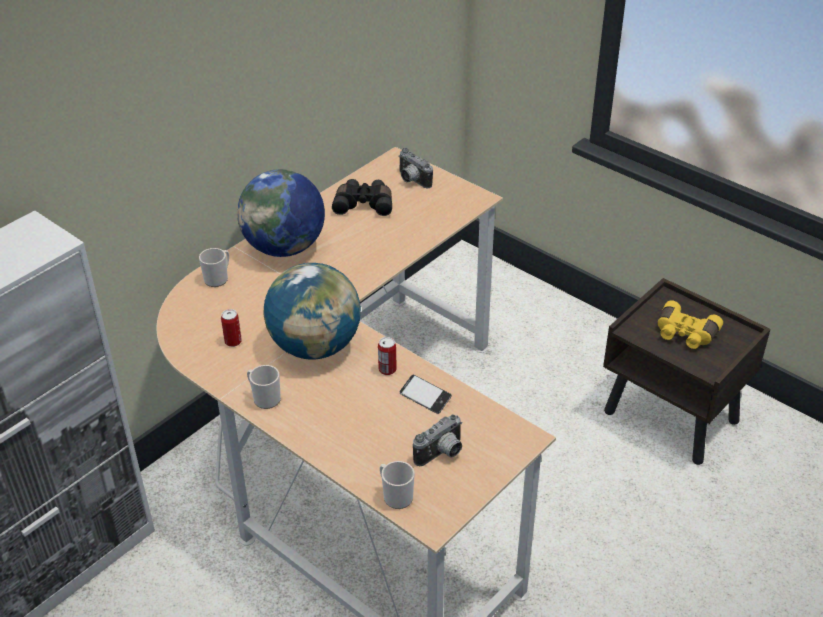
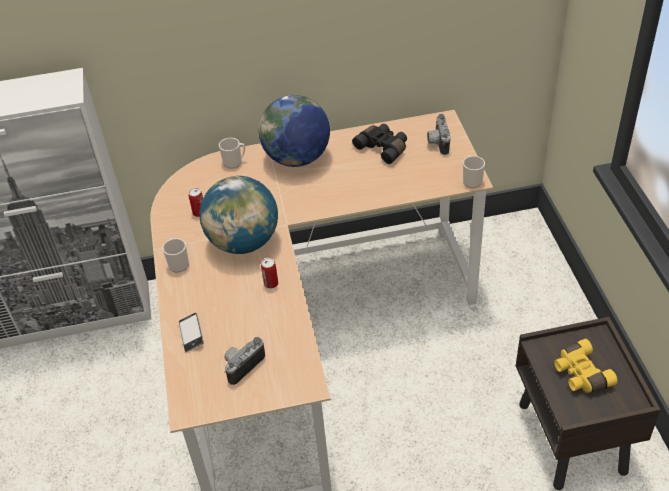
camera: 40 degrees right, 5 degrees up
(395, 496) = (185, 377): mug -> mug (471, 180)
(425, 397) = (274, 317): phone -> phone (191, 334)
(442, 454) = (242, 365): camera -> camera turned 135 degrees clockwise

